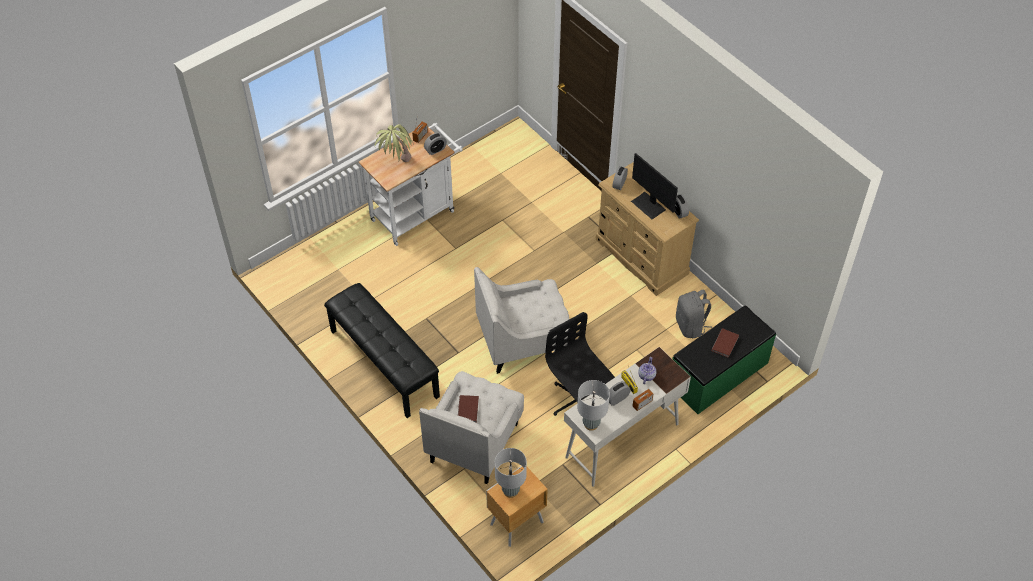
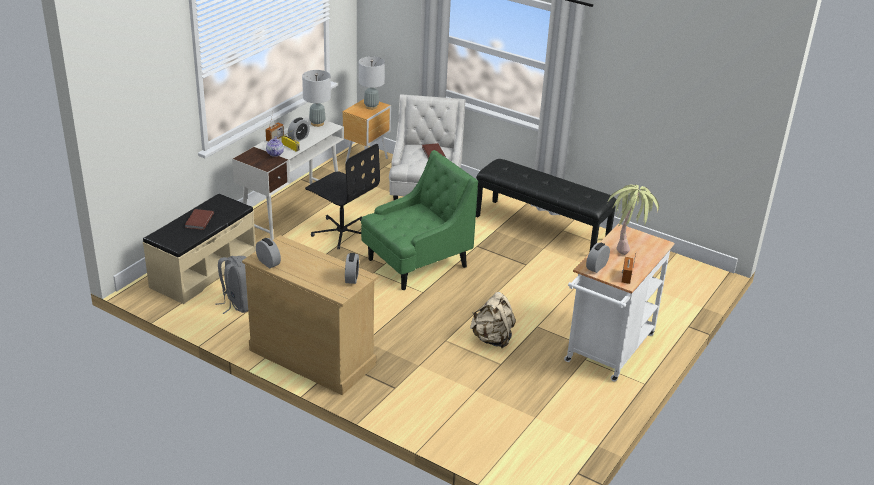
camera: 160 degrees right, 20 degrees down
(497, 244) = (492, 339): none -> beige backpack
(524, 341) = (416, 263): white armchair -> green armchair
(649, 205) = (307, 263): monitor -> none
(719, 374) = (203, 270): green bench -> beige bench

